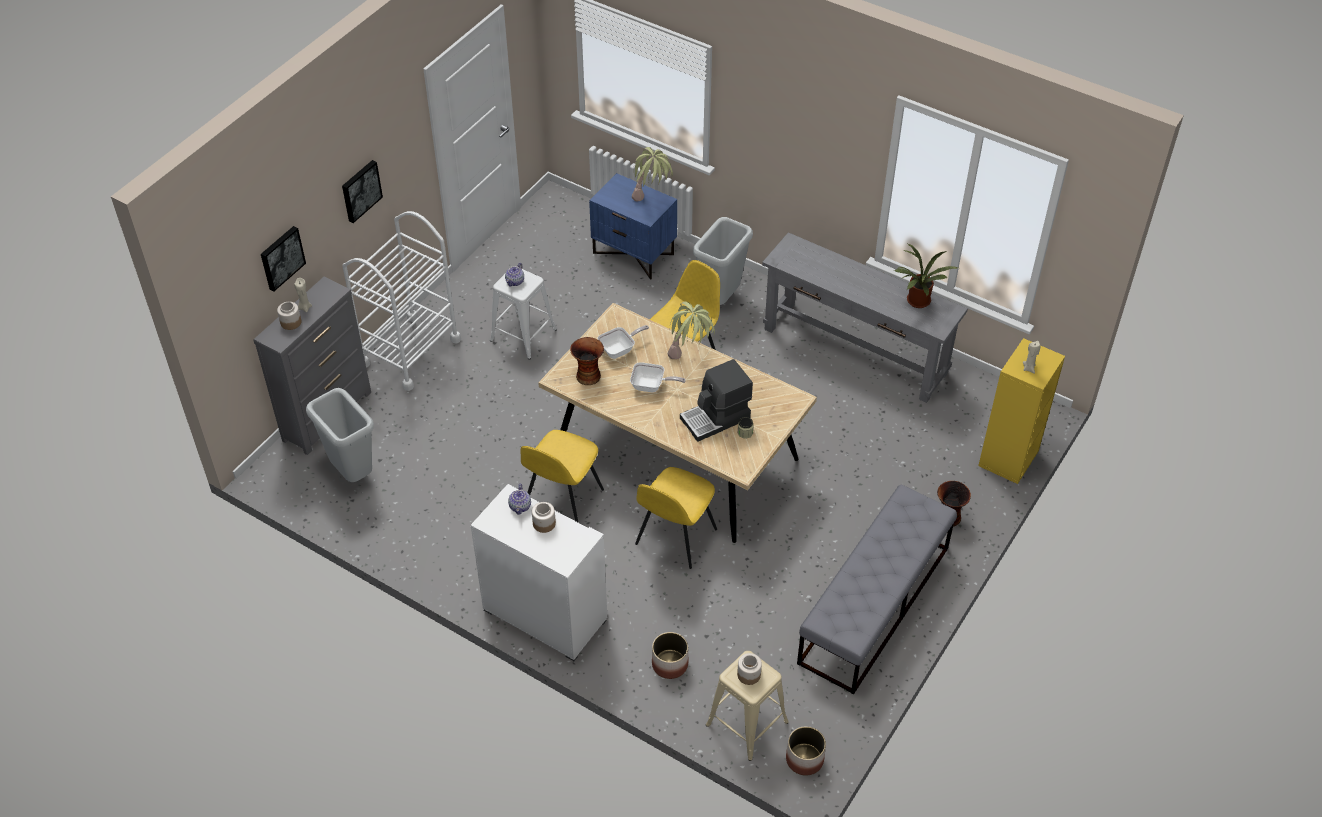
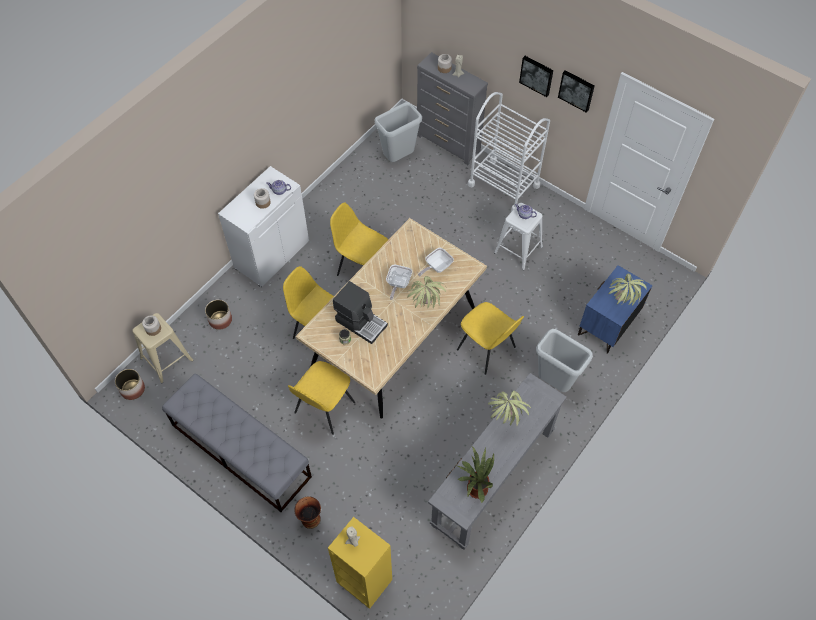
camera: 95 degrees right, 10 degrees up
(281, 257) = (468, 38): picture -> picture (577, 90)
(588, 375) = (412, 246): vase -> none
(620, 350) = (436, 267): frying pan -> frying pan turned 75 degrees clockwise
(716, 418) = (361, 322): coffee machine -> coffee machine turned 150 degrees clockwise
(795, 521) = (323, 409): none -> yellow chair
(832, 281) = (505, 423): none -> potted plant

